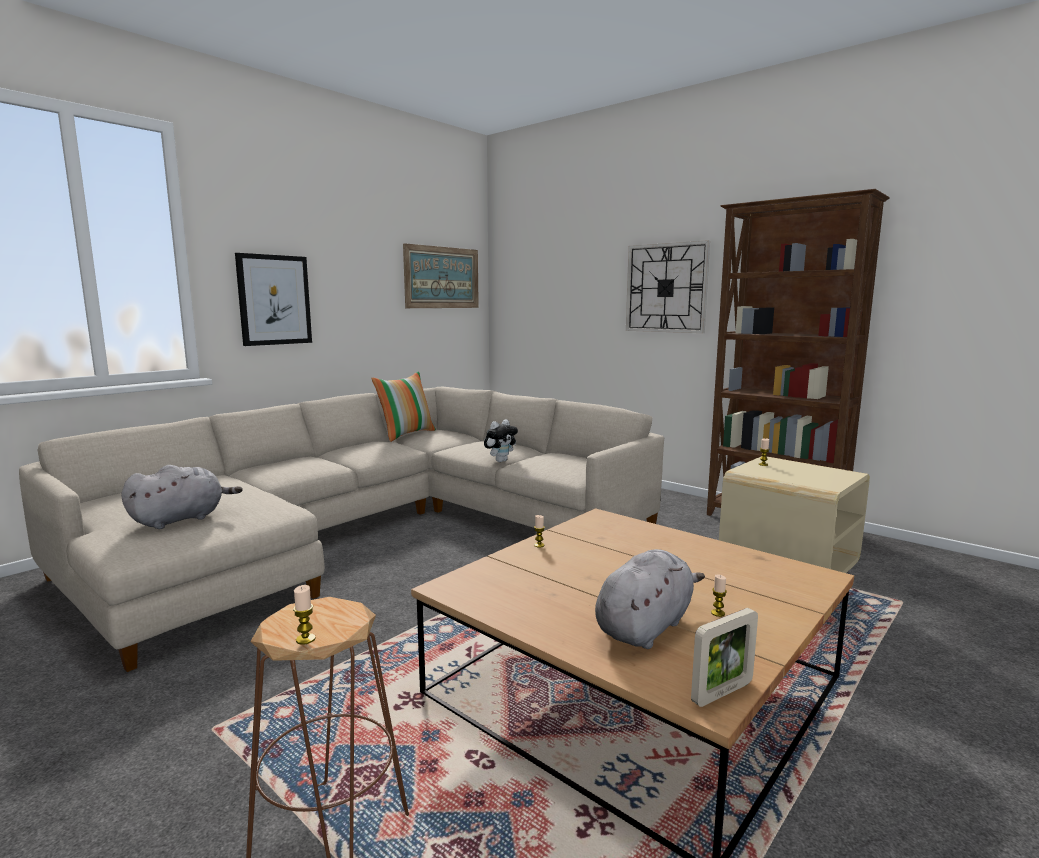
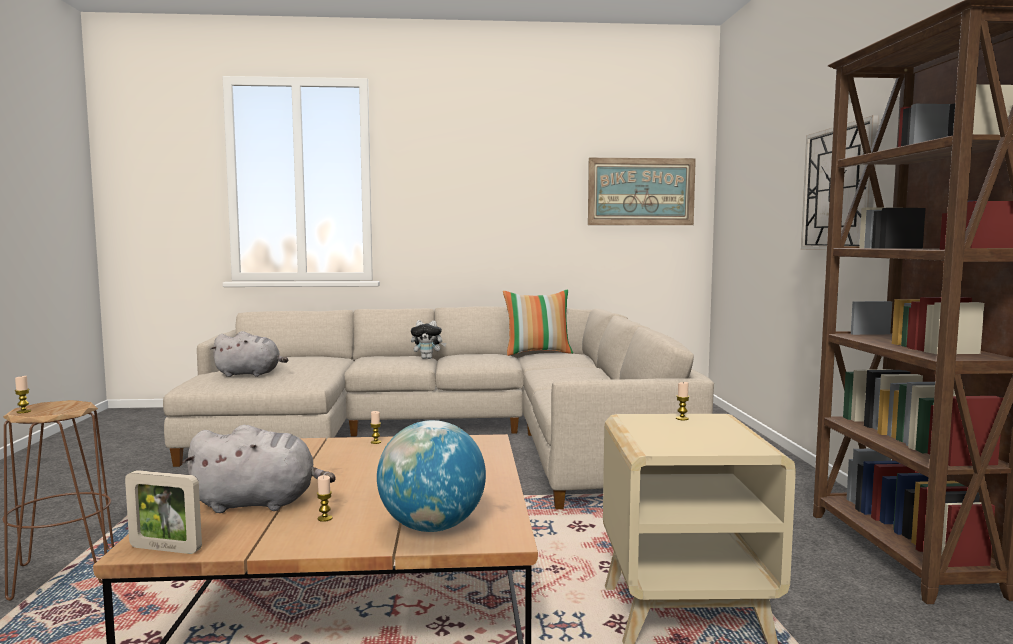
camera: 45 degrees right, 5 degrees down
(274, 300) = (442, 216): picture -> none
(500, 461) = (551, 384): plush toy -> plush toy (428, 358)
(780, 587) = (432, 527): none -> globe

